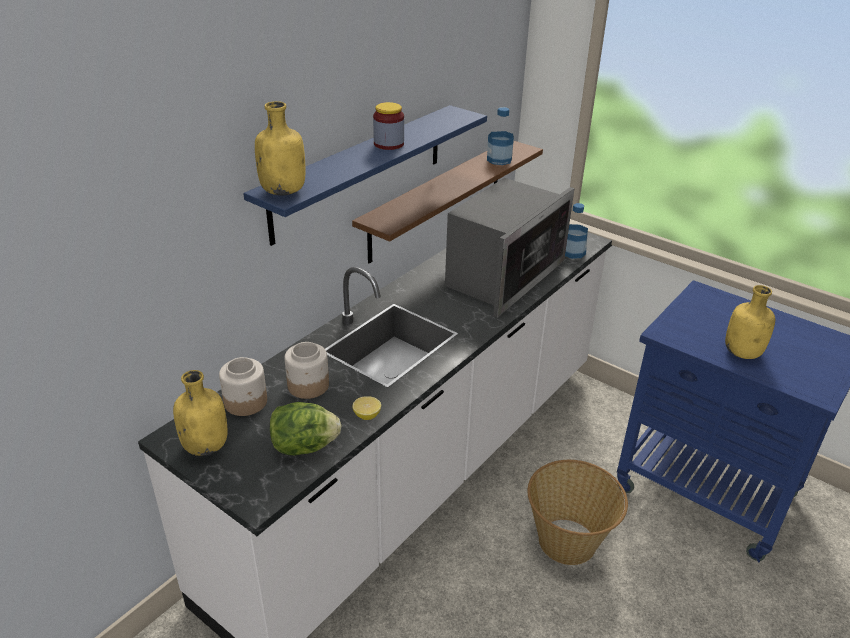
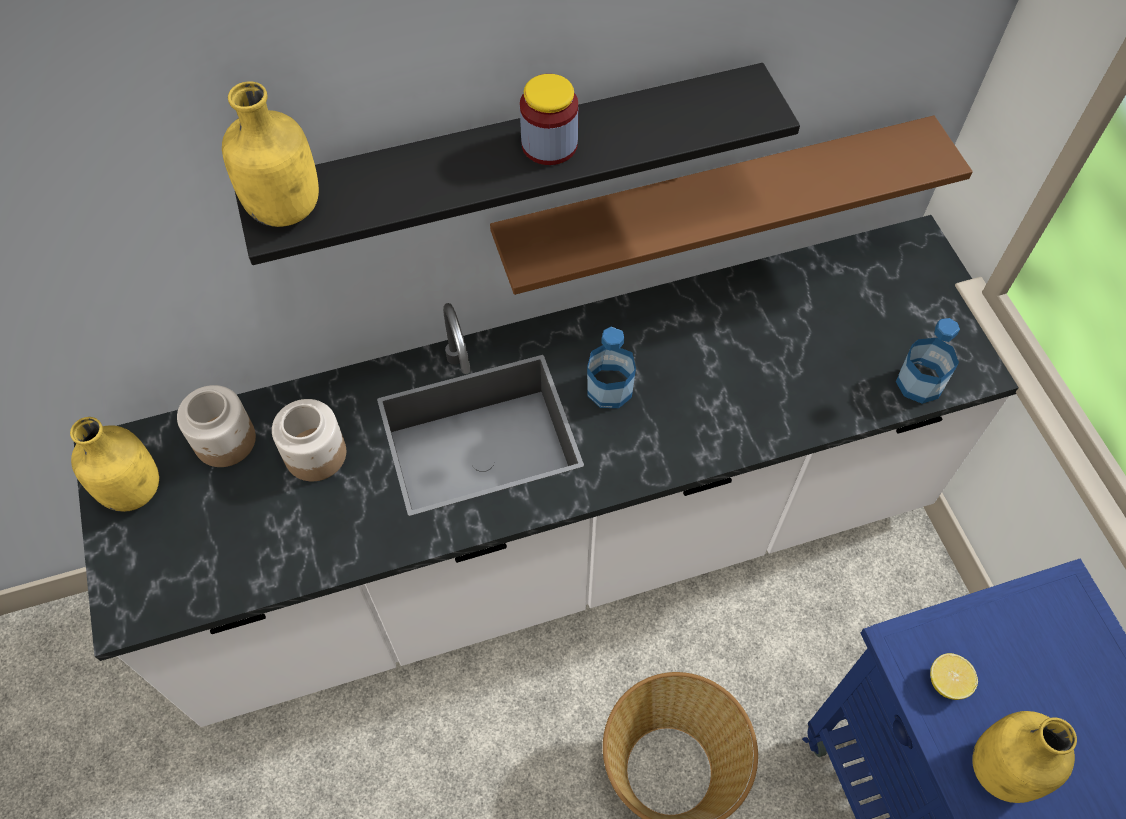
camera: 35 degrees right, 25 degrees up
(304, 446) = (234, 559): lettuce -> none
(360, 172) = (511, 160): blue shelf -> black shelf
(367, 415) = (344, 552): lemon -> lemon (947, 682)
(499, 160) = (860, 170): bottle -> bottle (609, 389)
(503, 276) = (753, 380): microwave -> none

